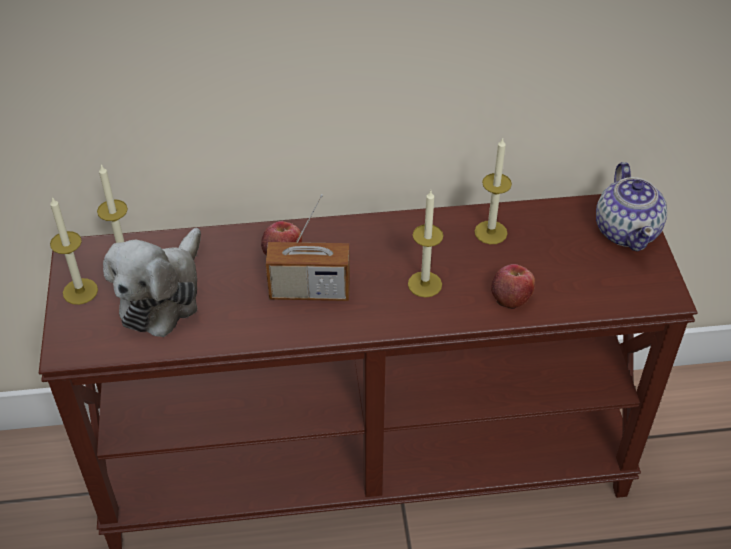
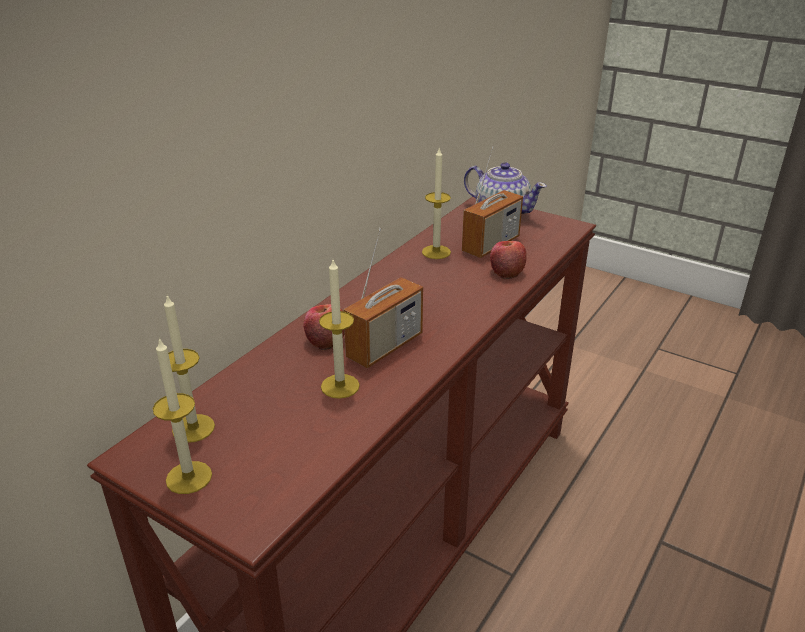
camera: 50 degrees left, 15 degrees down
(162, 295) = (274, 425): plush toy -> none
(425, 284) = (449, 296): candle -> candle (340, 386)
(549, 259) = (491, 245): none -> radio

